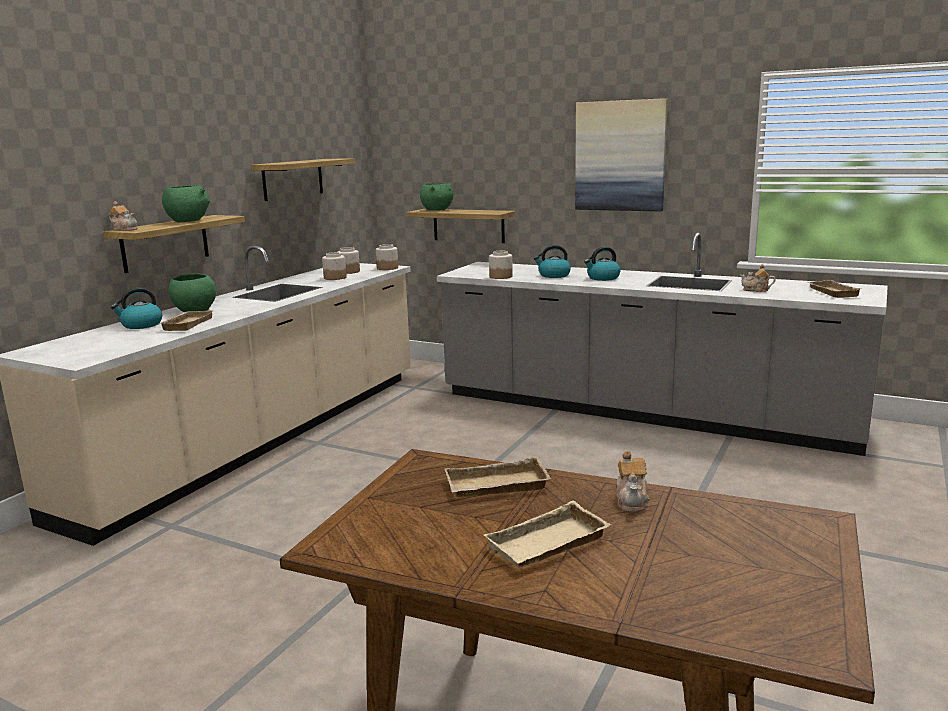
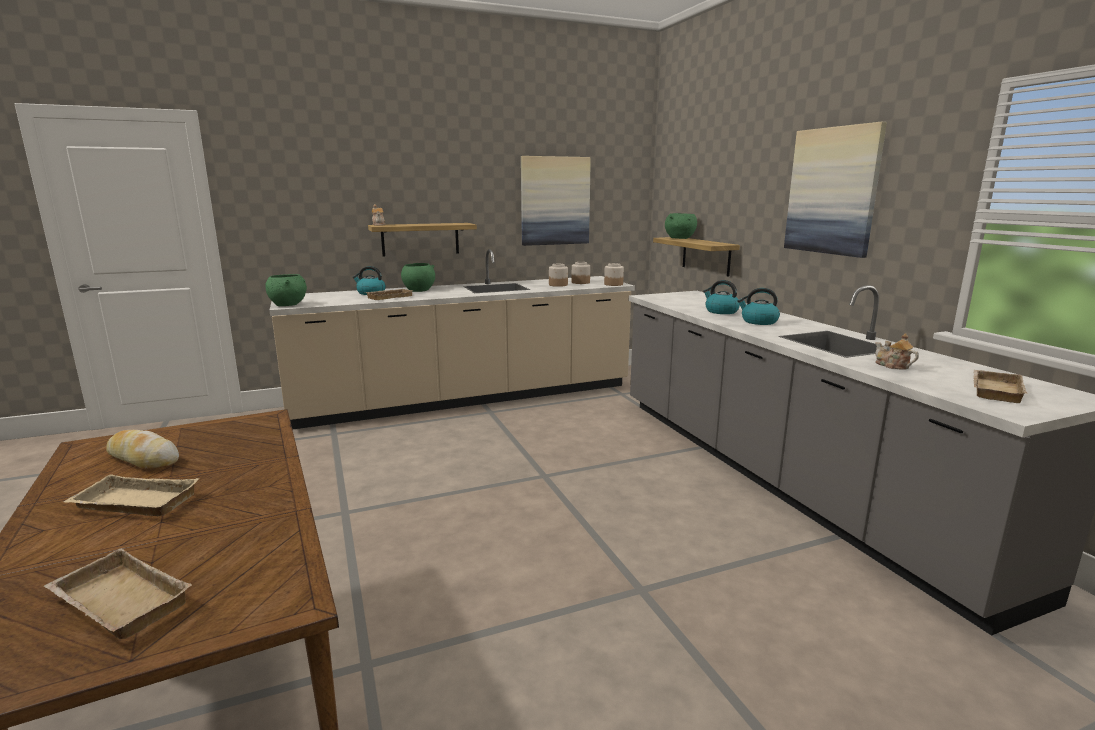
camera: 40 degrees right, 0 degrees up
(188, 221) = (431, 224): green bowl -> green bowl (288, 305)
(293, 179) = (555, 201): shelf -> picture
(429, 525) = (143, 458): none -> bread
(496, 487) = (238, 452): beige tray -> beige tray (116, 603)
(501, 276) = (673, 304): jar -> none
(632, 500) = (258, 503): teapot -> none

